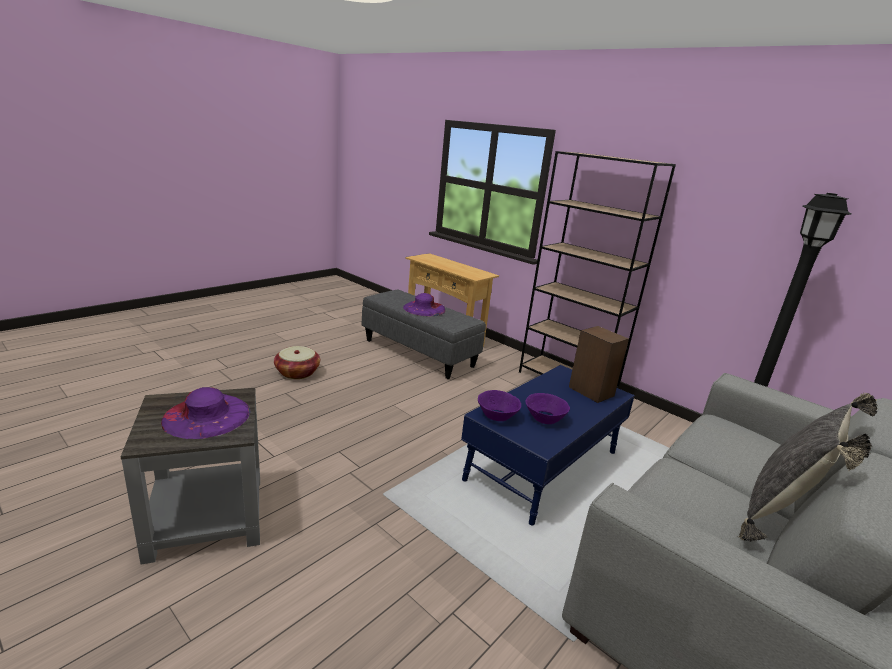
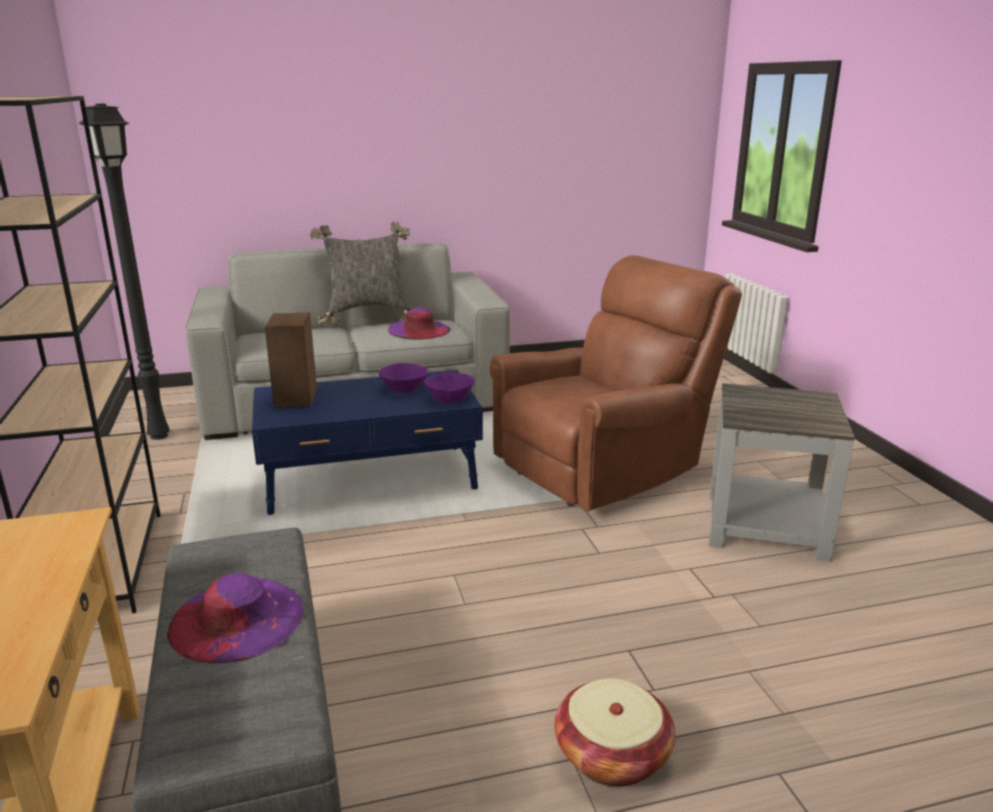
camera: 145 degrees left, 0 degrees up
(206, 415) = (772, 407): purple hat -> purple hat (419, 330)
(377, 547) = (604, 468): none -> brown armchair

